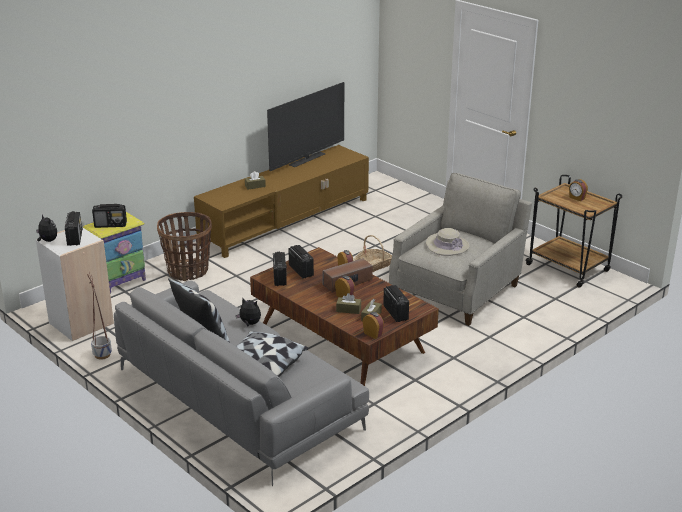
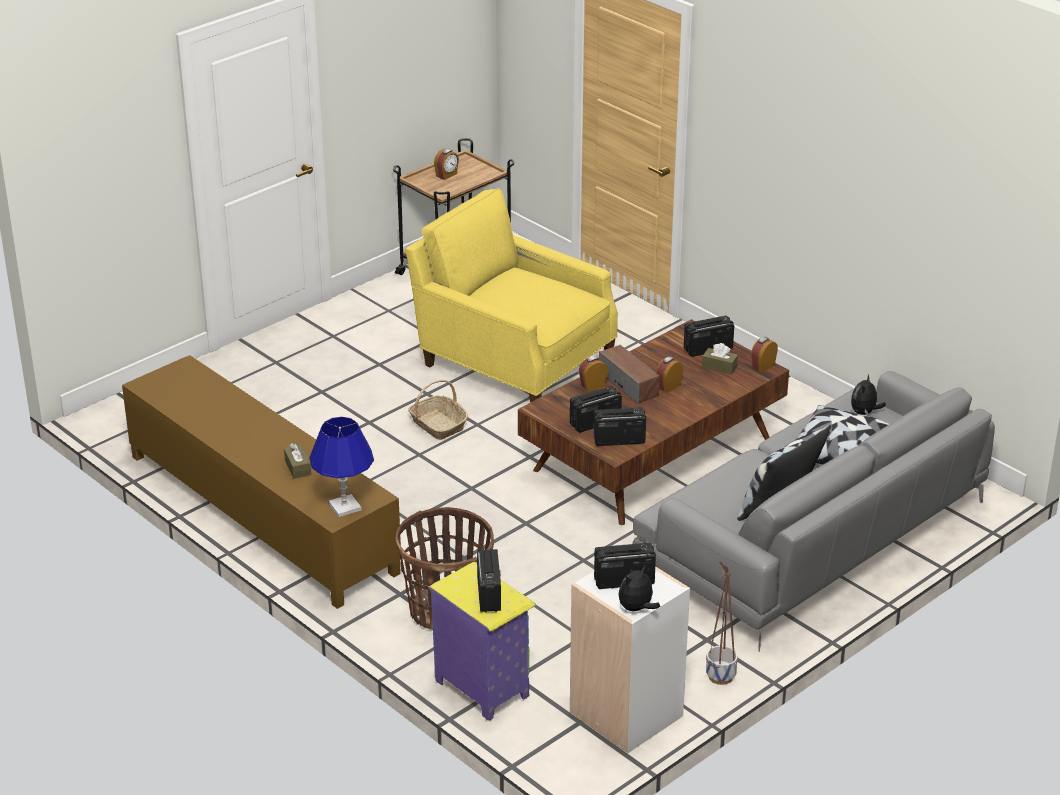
camera: 90 degrees left, 5 degrees up
(216, 198) = (344, 507): none -> blue table lamp
(249, 324) = (737, 469): plush toy -> plush toy (864, 413)
(307, 159) = (187, 416): television -> none
(348, 309) = (704, 383): brown tissue box -> none
(447, 245) = (535, 296): beige hat -> none
(457, 289) = (514, 357): grey armchair -> yellow armchair

